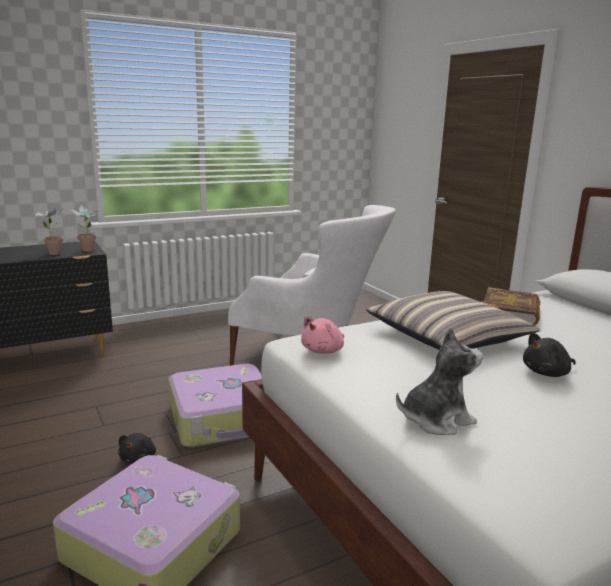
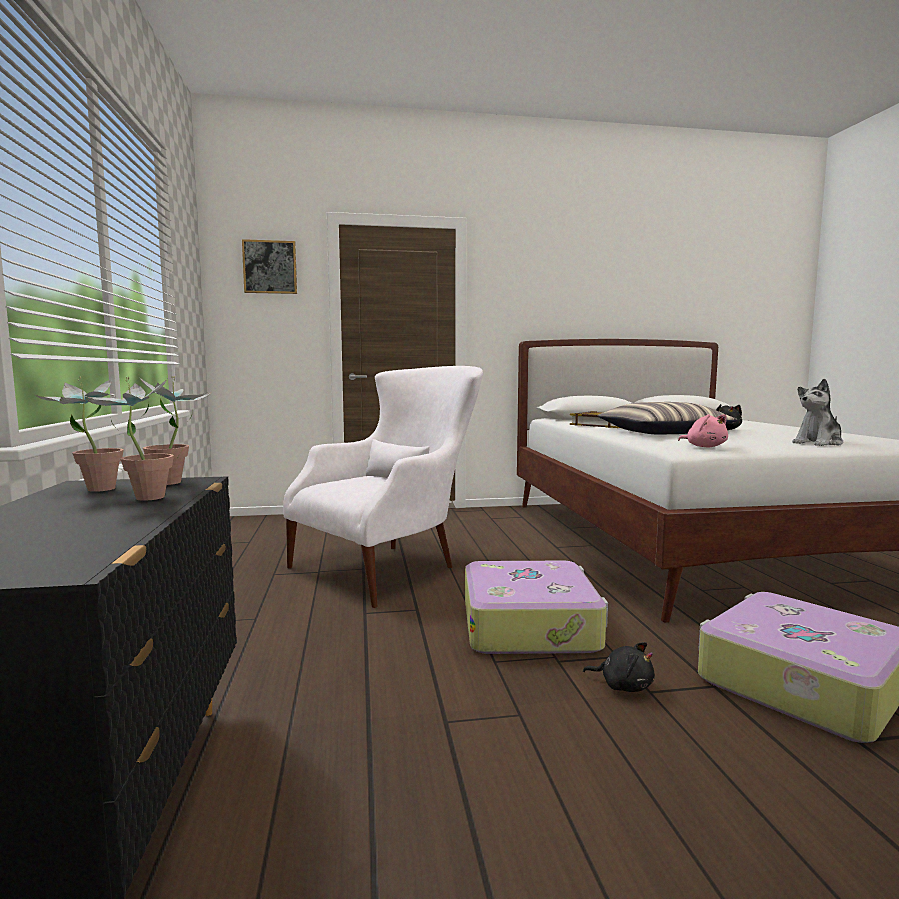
camera: 70 degrees left, 10 degrees down
(70, 246) = (91, 490): none -> potted plant
(406, 99) = (270, 267): none -> picture
(435, 419) = (818, 443): plush toy -> plush toy turned 120 degrees counterclockwise

